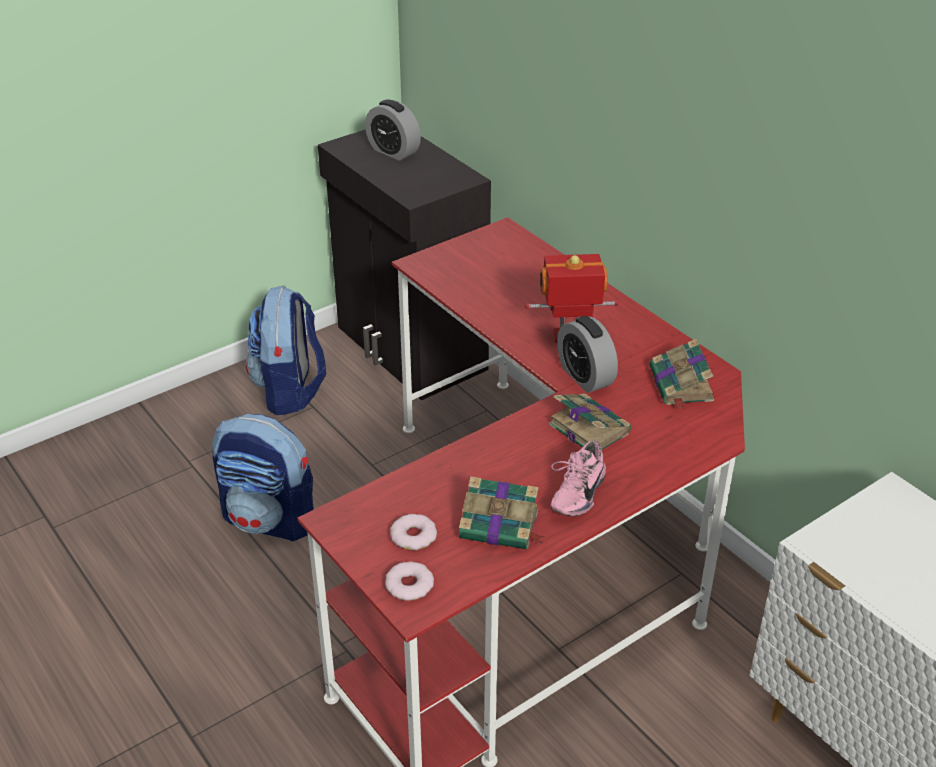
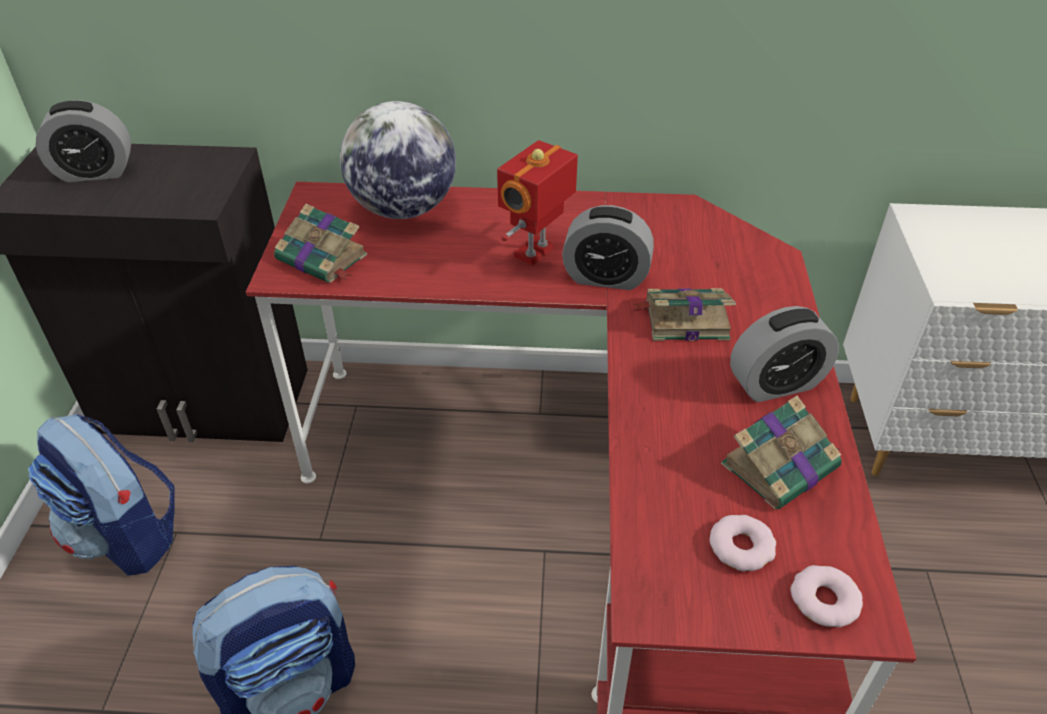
camera: 50 degrees left, 5 degrees up
(538, 267) = (403, 209): none -> globe
(575, 494) = (776, 384): pink shoe -> alarm clock
(681, 385) = (681, 234): book -> book (323, 258)

